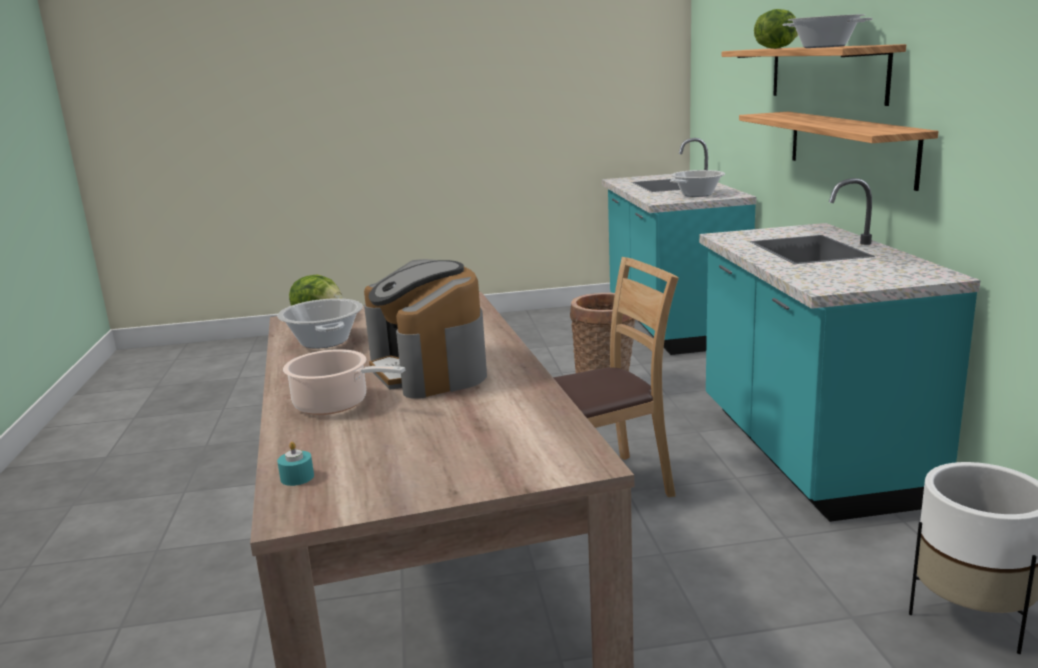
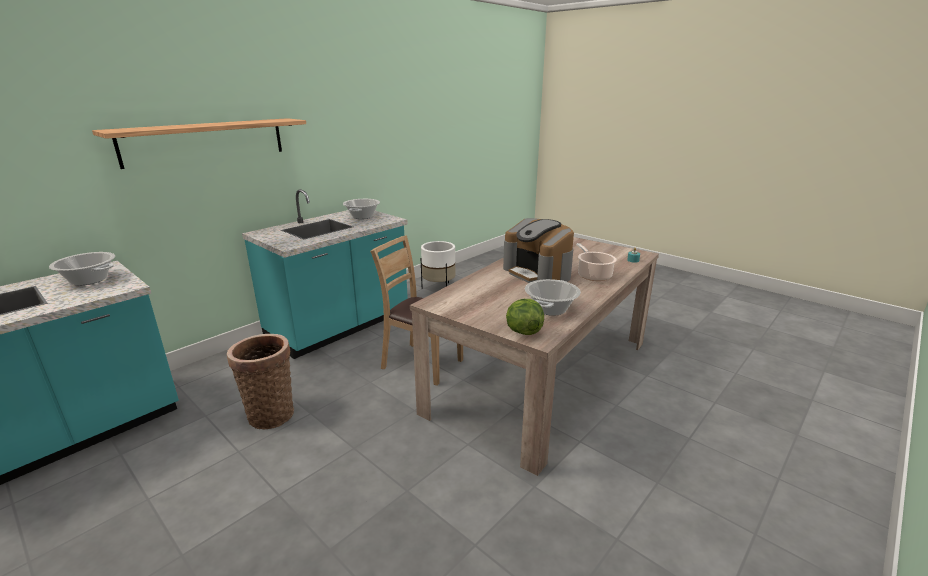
camera: 130 degrees left, 5 degrees up
(429, 369) = (538, 273): coffee machine -> coffee machine turned 120 degrees clockwise
(775, 48) = (176, 126): lettuce -> none
(824, 47) = (251, 122): cooking pot -> cooking pot (363, 216)
(849, 146) = (250, 181): shelf -> none

